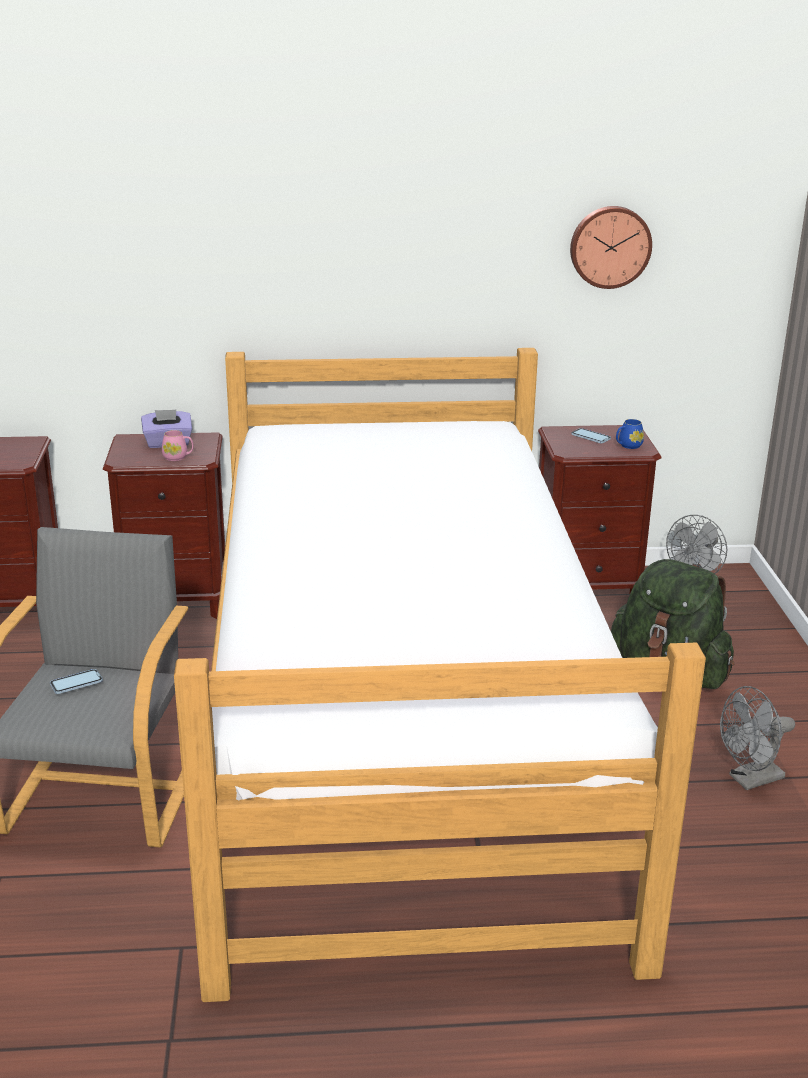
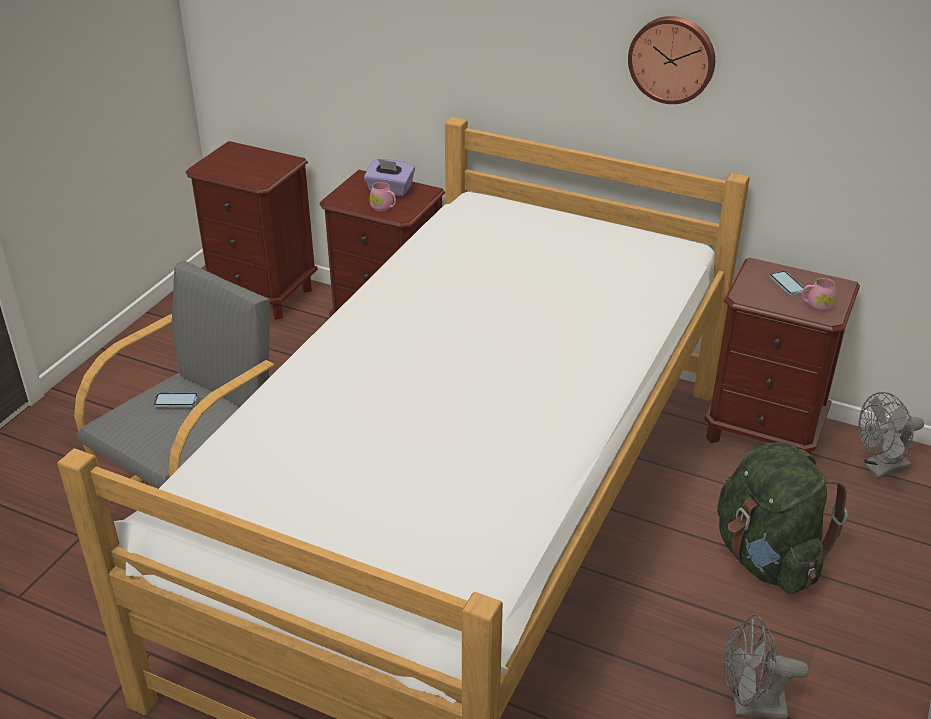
camera: 30 degrees right, 10 degrees up
(610, 246) = (849, 84): wall clock -> wall clock (672, 59)
(627, 446) = (816, 306): blue mug -> pink mug

